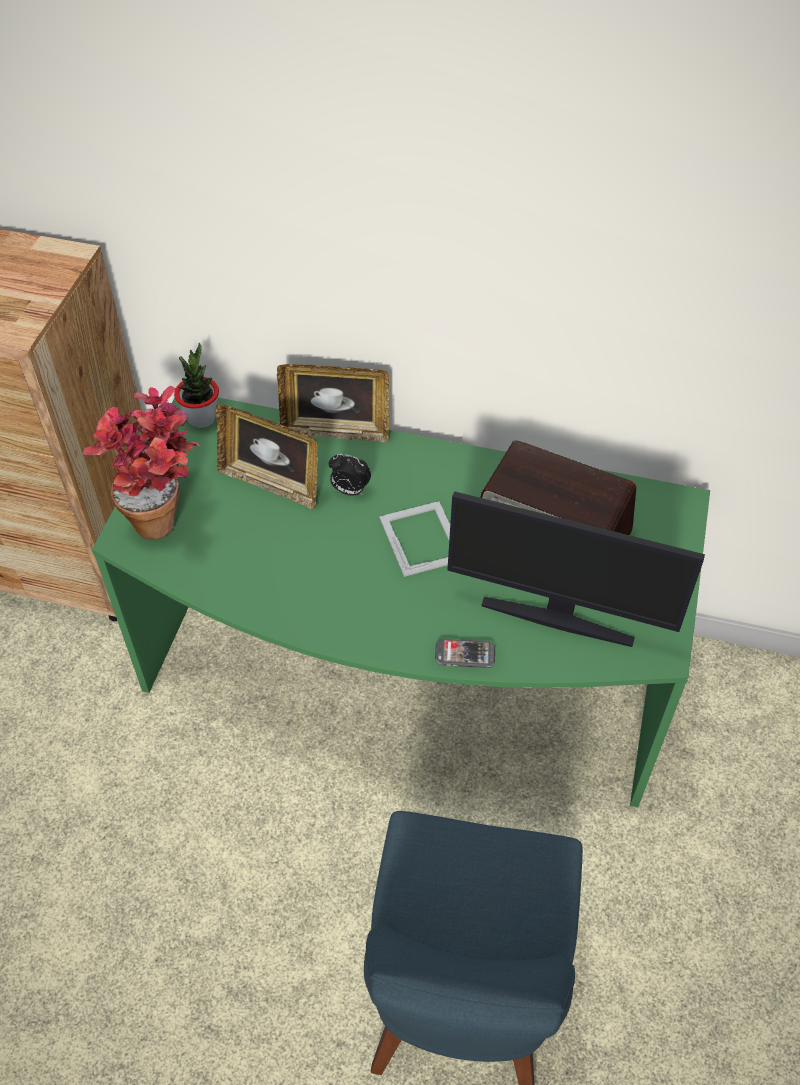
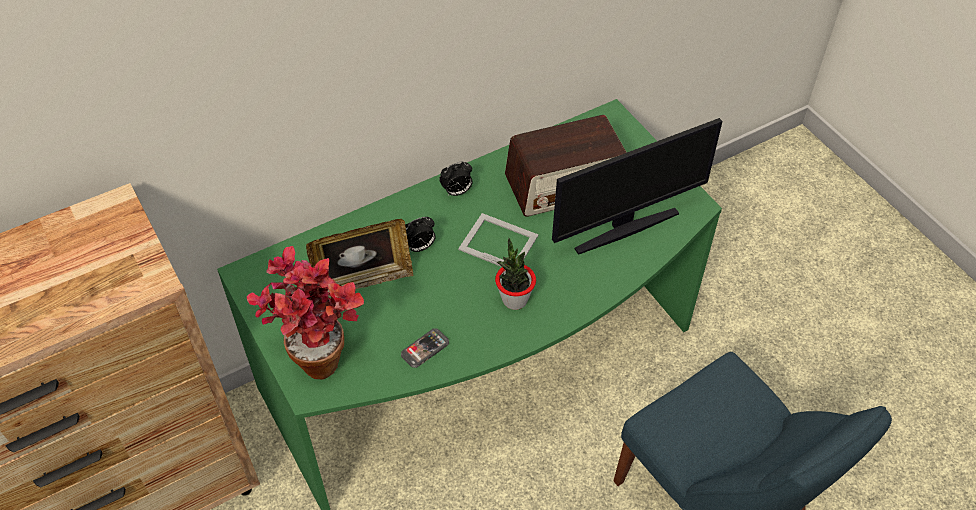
camera: 45 degrees left, 0 degrees up
(201, 418) = (260, 275): potted plant -> potted plant (514, 299)
(336, 430) = (363, 217): picture frame -> none
(441, 467) = (457, 192): none -> alarm clock
(465, 654) = (602, 288): phone -> phone (425, 349)

